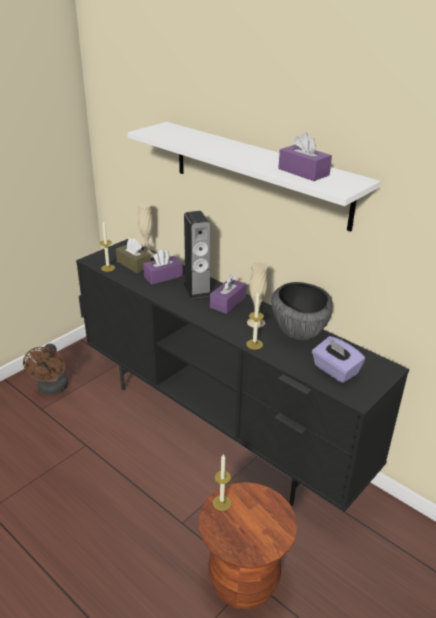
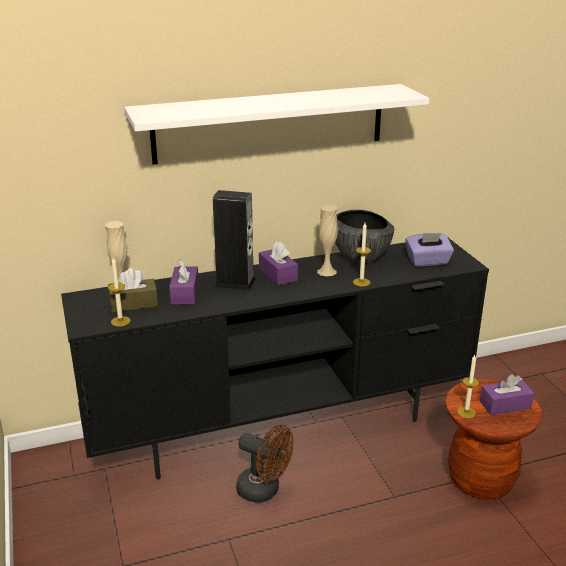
camera: 60 degrees left, 5 degrees down
(52, 389) = (91, 544): brown fan -> brown fan (264, 490)
(303, 172) = (356, 95): purple tissue box -> purple tissue box (505, 405)

